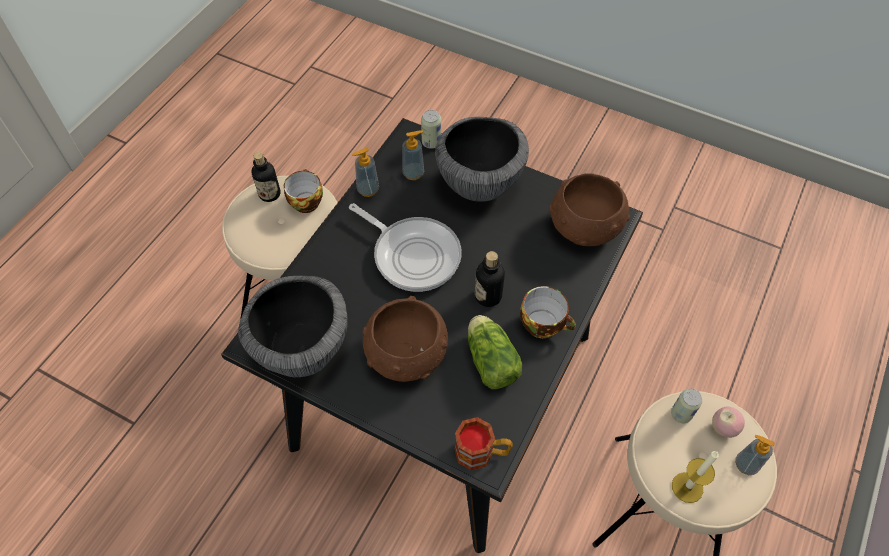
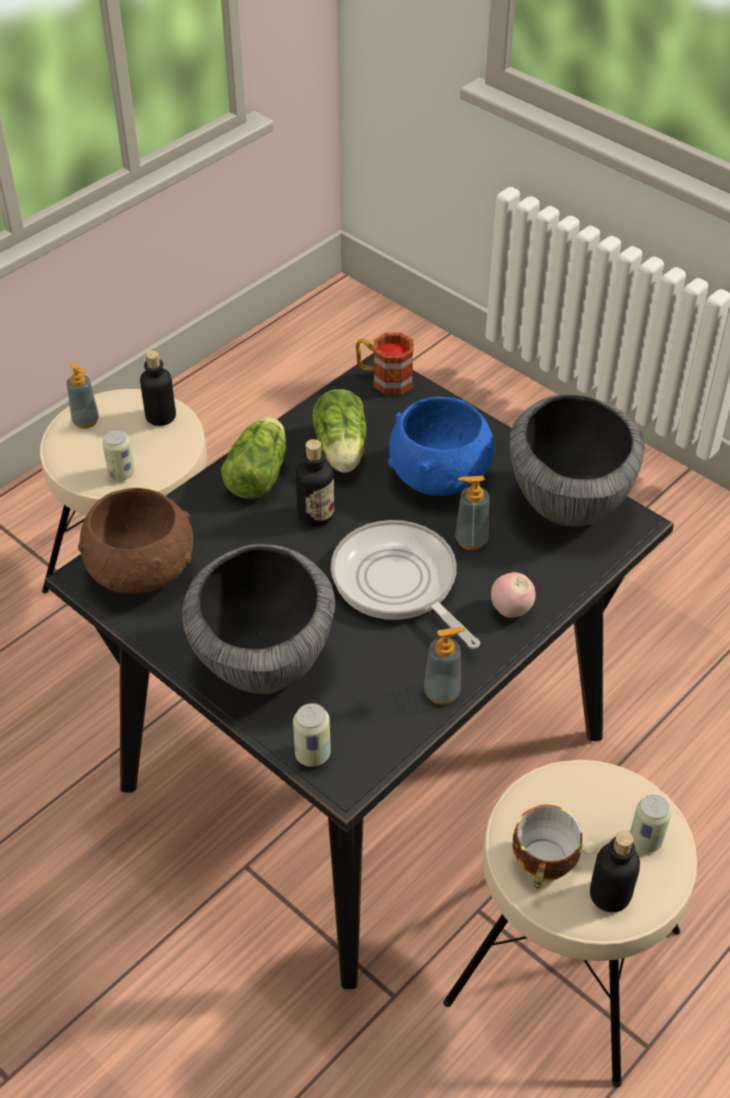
camera: 165 degrees left, 10 degrees down
(250, 225) = (645, 840): none -> can
(405, 354) = (441, 475): brown bowl -> blue bowl
(413, 173) = (361, 704): soap dispenser -> soap dispenser (471, 540)
(544, 324) = (259, 472): cup -> lettuce
(687, 487) = (161, 417): candle -> bottle
(723, 428) = (85, 453): apple -> apple (511, 610)

